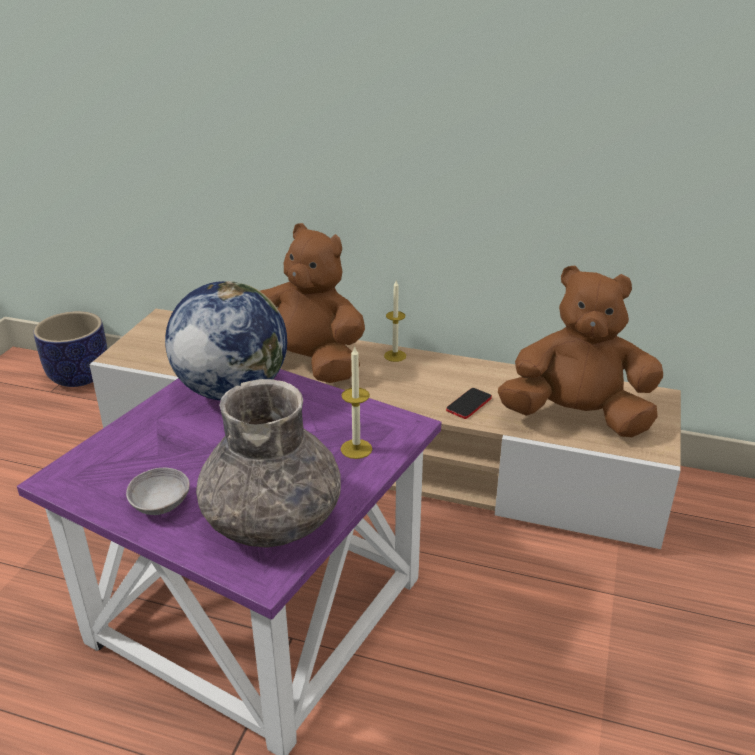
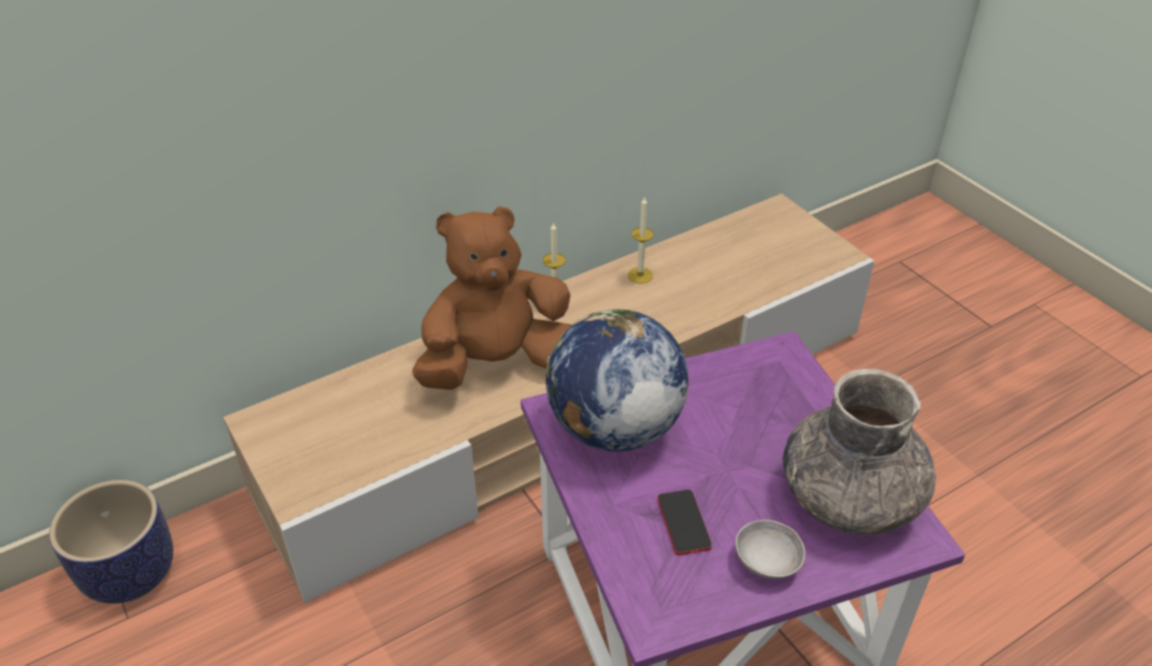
camera: 50 degrees left, 10 degrees up
(356, 449) = (790, 398): candle -> candle (640, 275)
(469, 404) = (682, 306): phone -> phone (683, 523)
(576, 418) = (763, 263): brown plush toy -> none

